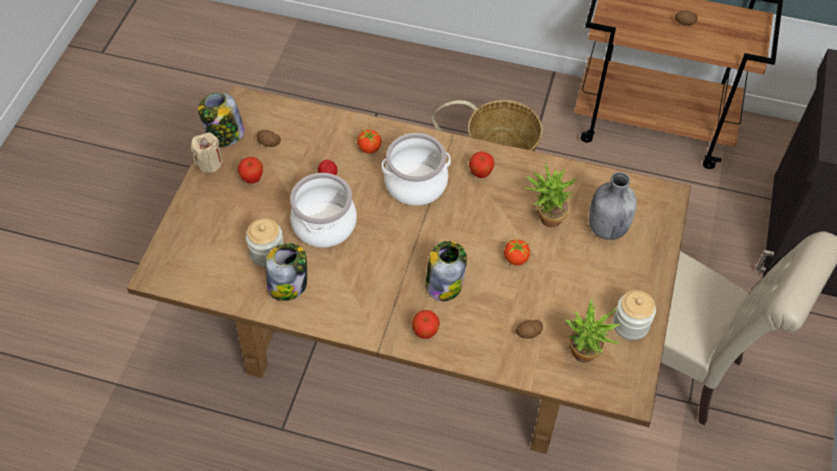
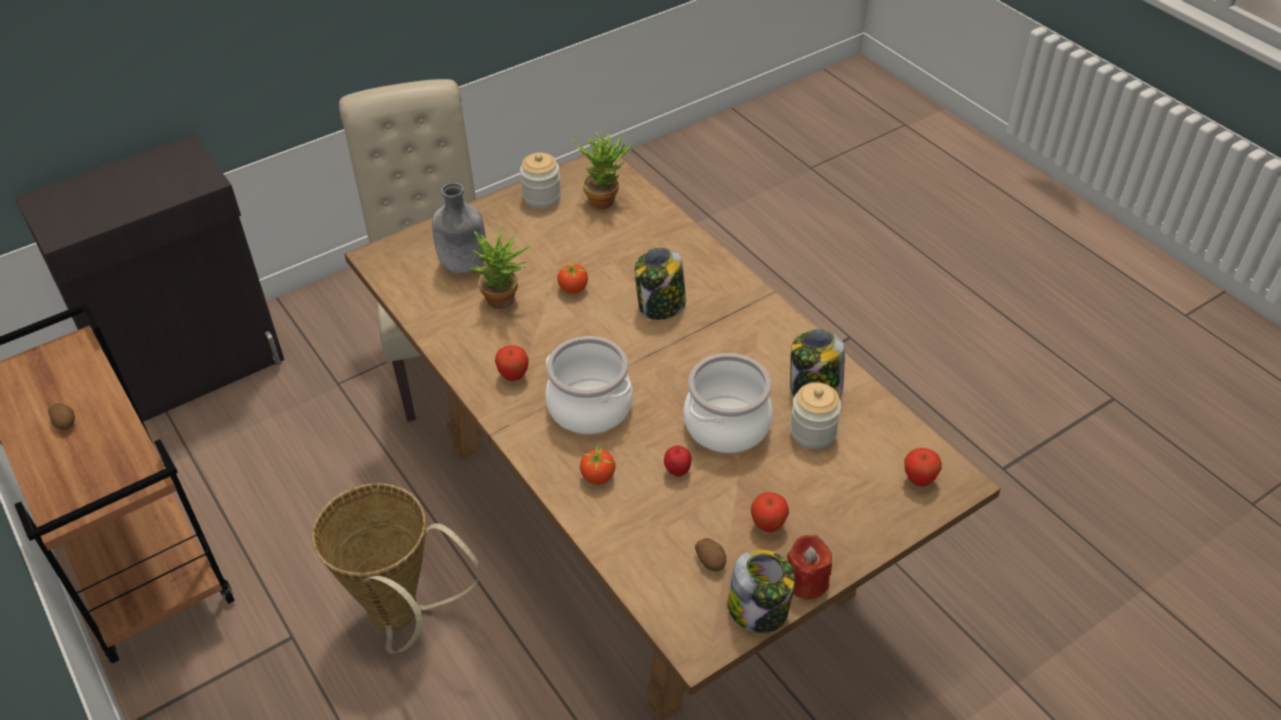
camera: 140 degrees left, 10 degrees down
(209, 162) = (806, 582): beige candle -> red candle
(425, 333) = (718, 281): apple -> apple (919, 480)
(529, 333) = (629, 234): potato -> none

